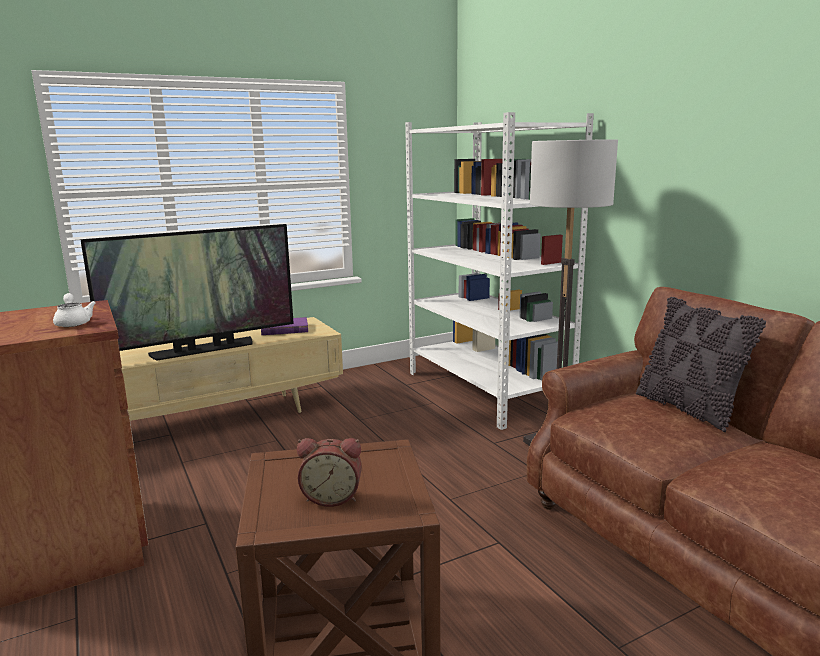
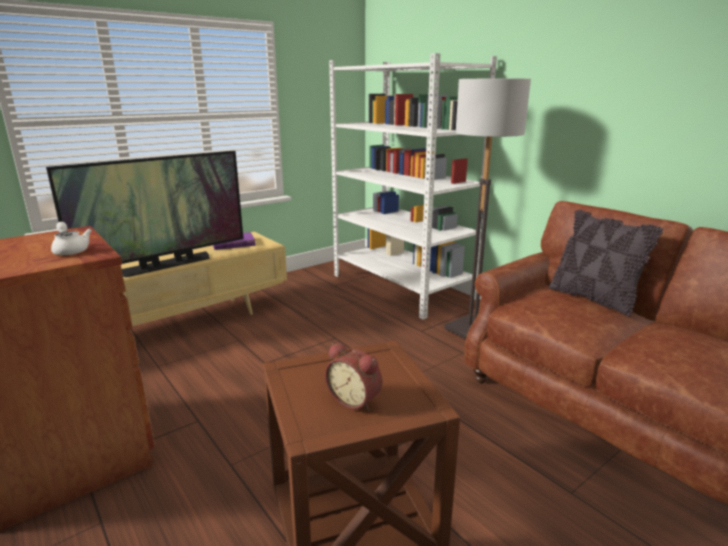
camera: 10 degrees left, 5 degrees up
(332, 497) = (355, 399): alarm clock -> alarm clock turned 45 degrees clockwise

